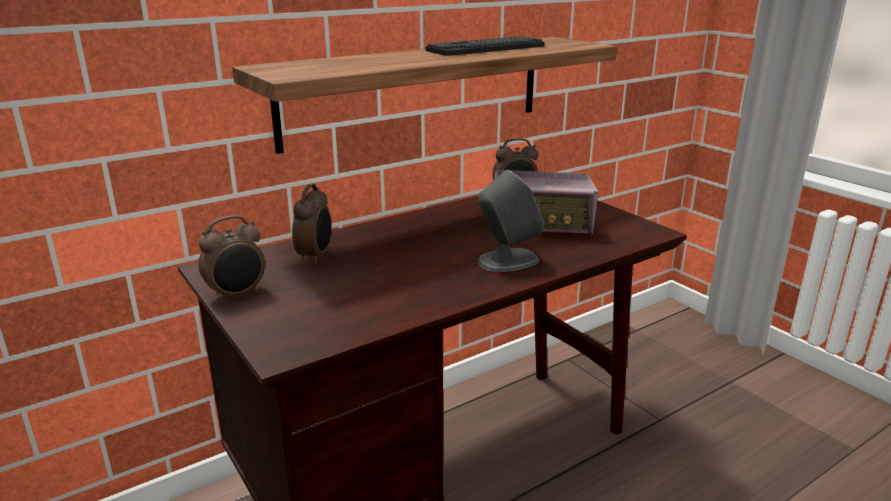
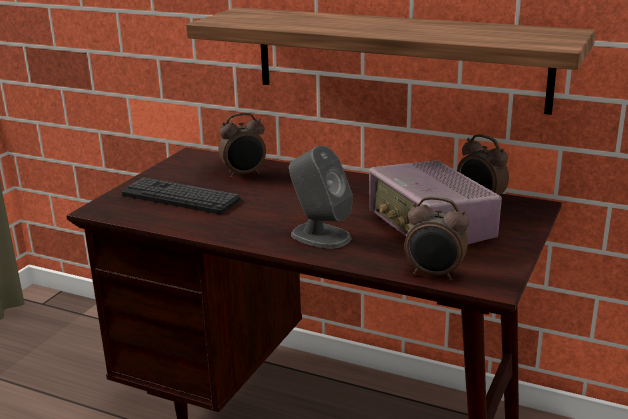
camera: 60 degrees right, 0 degrees up
(237, 295) = (161, 174): alarm clock -> alarm clock (434, 275)
(486, 48) = (444, 28): keyboard -> keyboard (180, 197)

